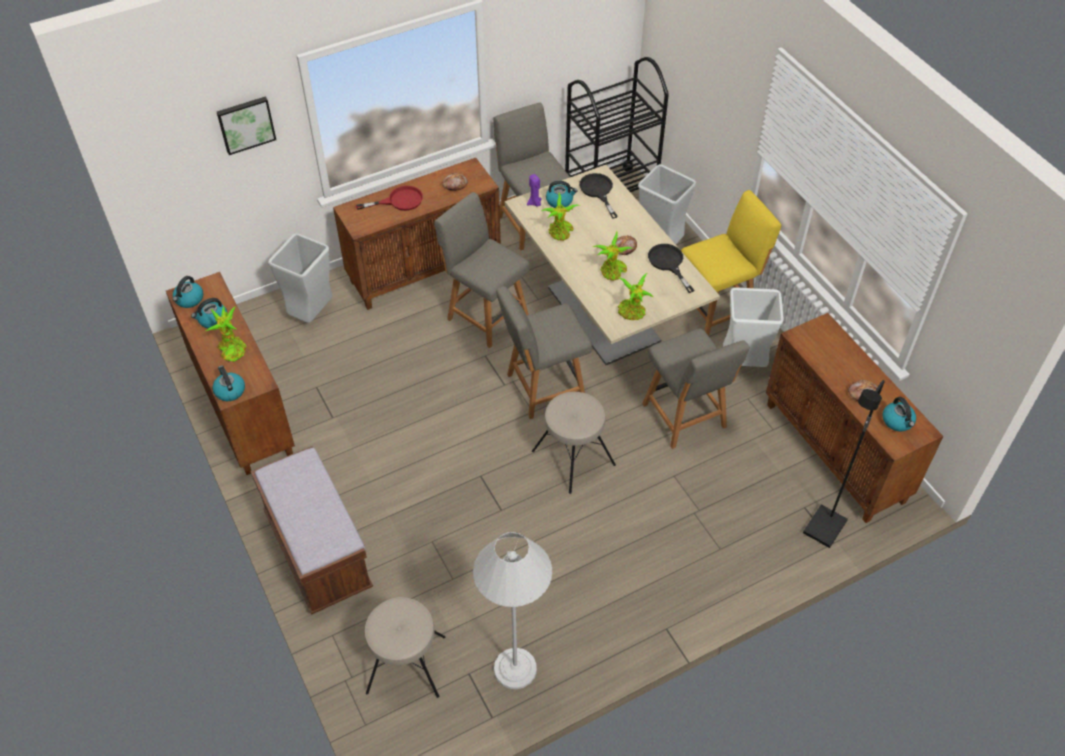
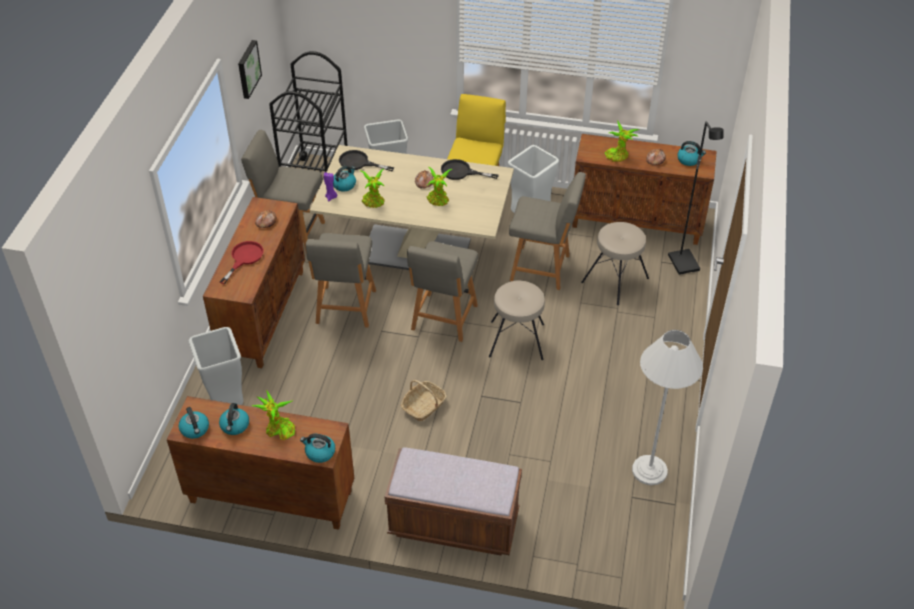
camera: 50 degrees left, 5 degrees down
(246, 124) = (137, 255): picture -> picture (247, 69)
(406, 665) = (595, 527): beige stool -> beige stool (615, 280)
(429, 442) = (423, 406): none -> basket
(485, 315) = (345, 308): grey chair -> grey chair turned 75 degrees counterclockwise
(632, 313) = (483, 212): potted plant -> potted plant (618, 156)

